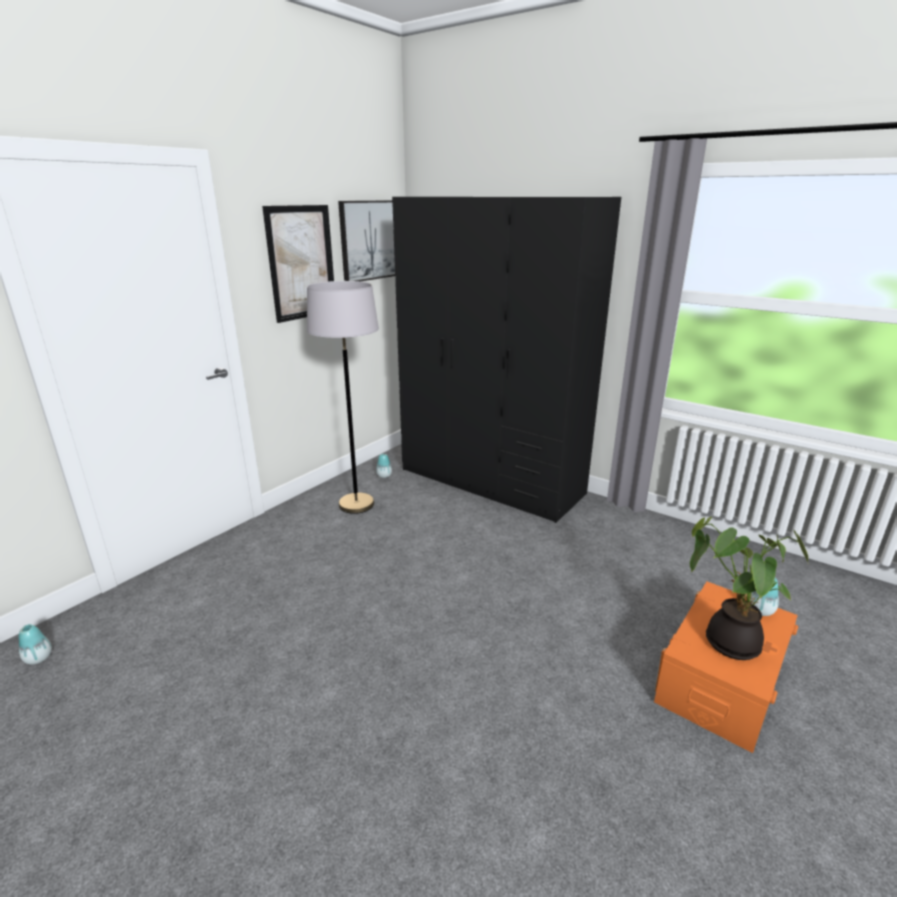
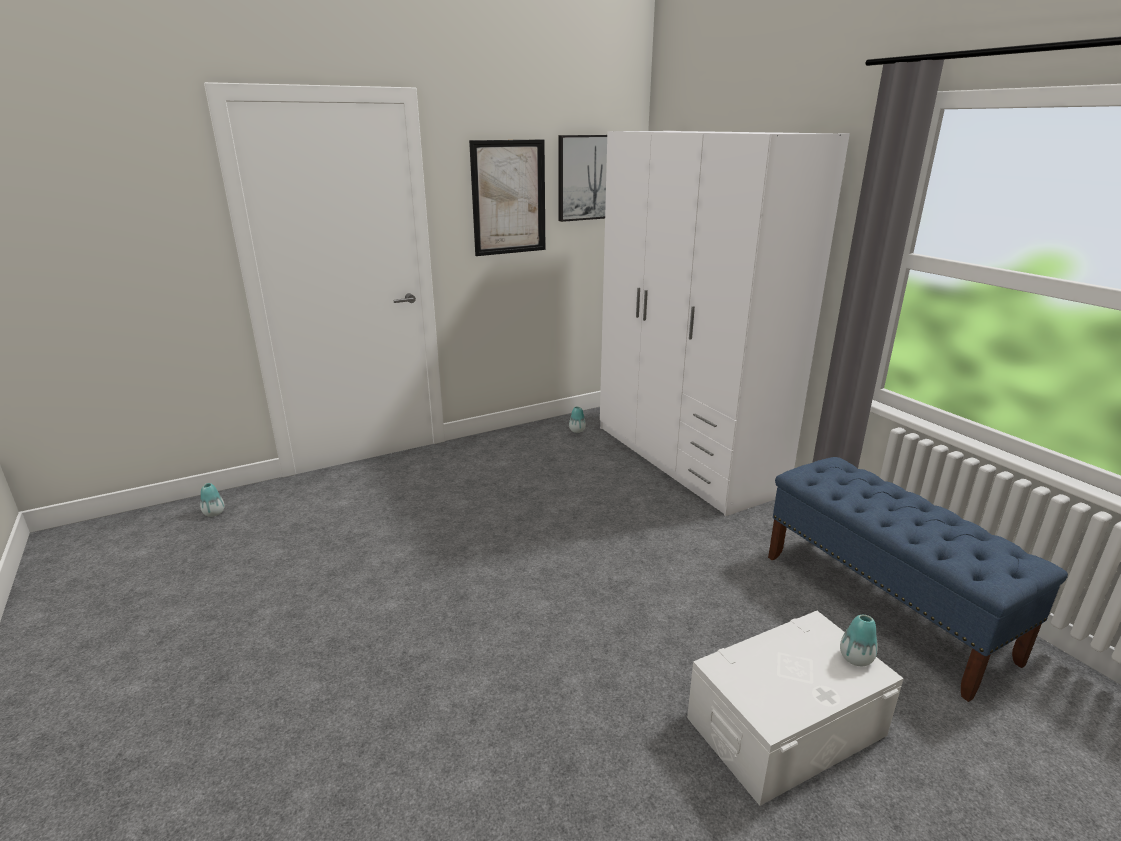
camera: 25 degrees right, 0 degrees up
(356, 504) = (530, 452): grey floor lamp -> none
(491, 481) = (685, 458): black wardrobe -> white wardrobe
(708, 563) = (883, 606): none -> blue bench
(720, 681) = (785, 726): orange storage box -> white storage box
(727, 641) = (780, 674): potted plant -> none

